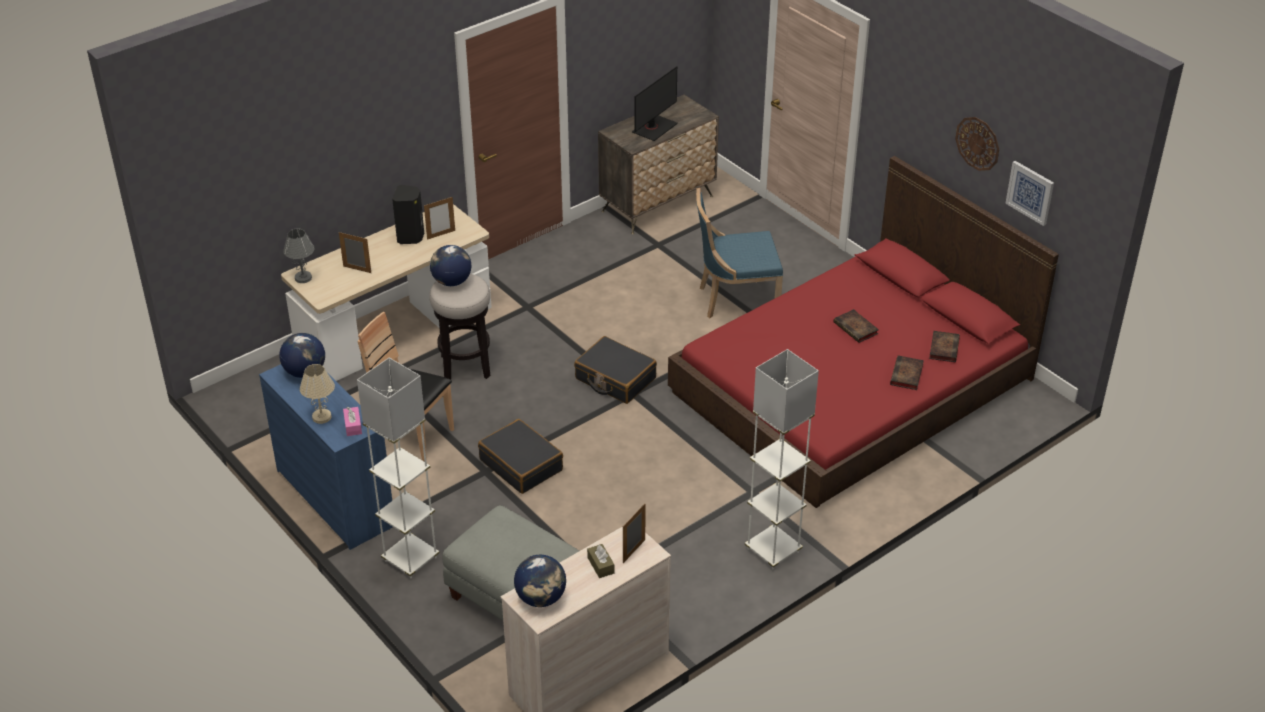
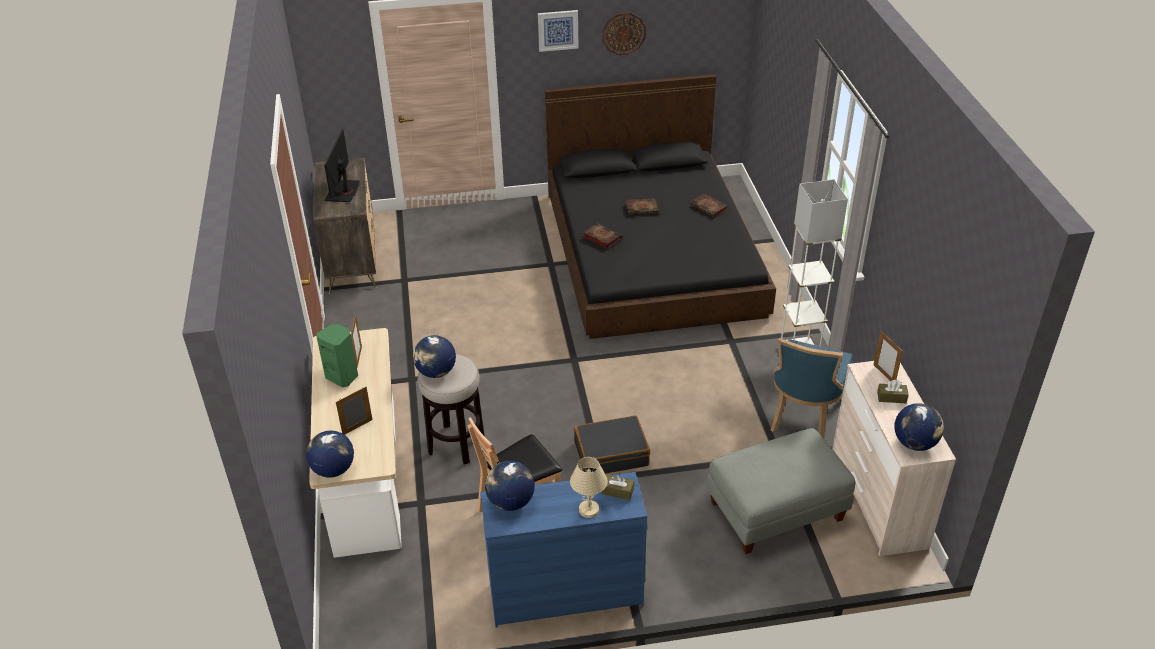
camera: 60 degrees left, 0 degrees up
(303, 278) = (333, 469): grey table lamp -> globe
(353, 426) = (617, 491): pink tissue box -> brown tissue box
(410, 559) = (681, 566): white floor lamp -> none
(411, 237) = (343, 376): black speaker -> green speaker
(615, 379) = (548, 362): black suitcase -> none
(654, 128) = (343, 191): monitor -> monitor turned 150 degrees counterclockwise
(735, 300) = (510, 268): blue chair -> blue chair (803, 416)
(852, 385) = (652, 252): red bed -> black bed
(943, 348) = (692, 182): book -> book (601, 237)
(1030, 192) = (679, 43): picture -> picture (558, 30)

